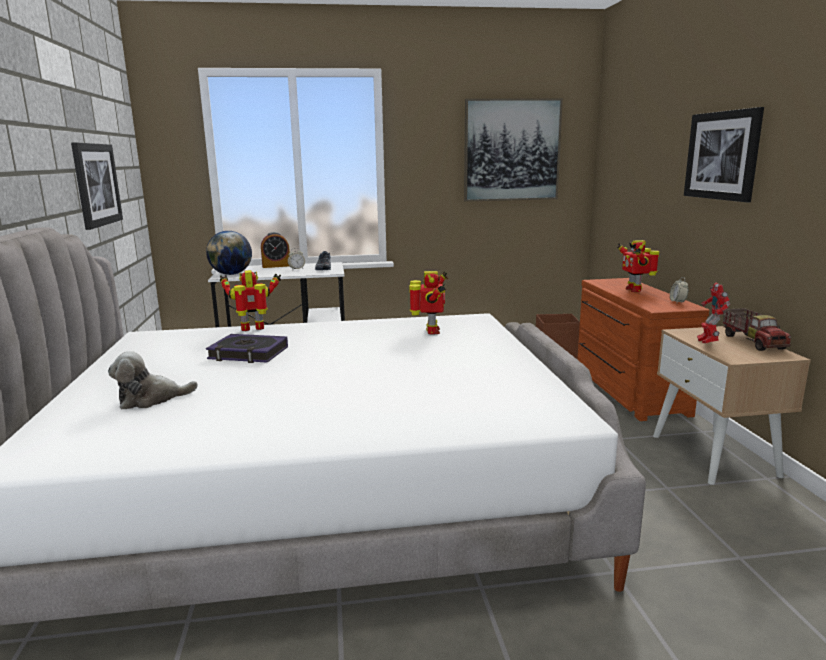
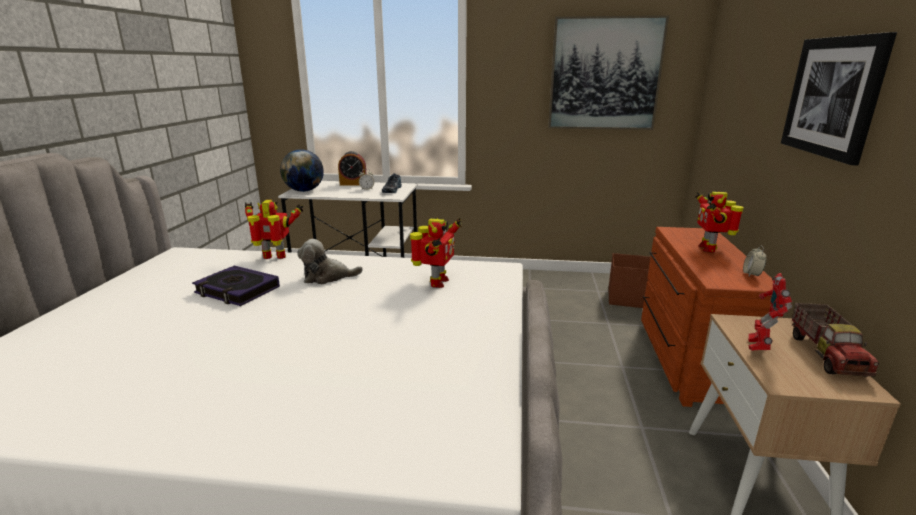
camera: 15 degrees right, 5 degrees up
(96, 184) = (167, 104): picture -> none
(151, 399) = (91, 342): plush toy -> plush toy (327, 277)

